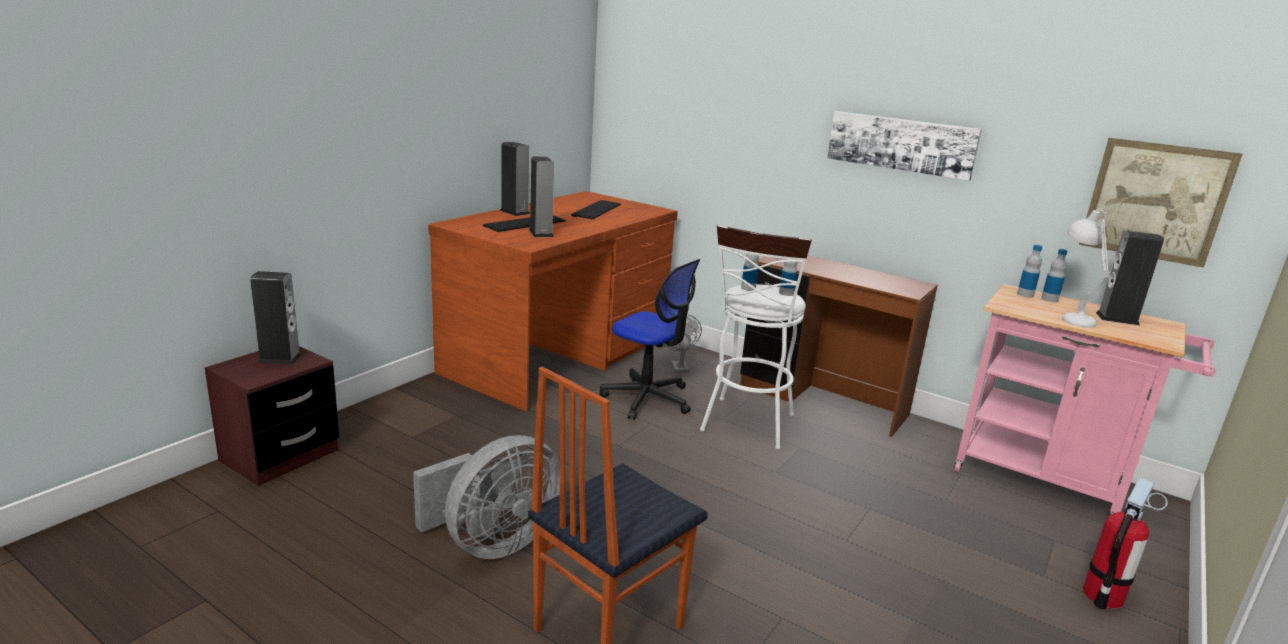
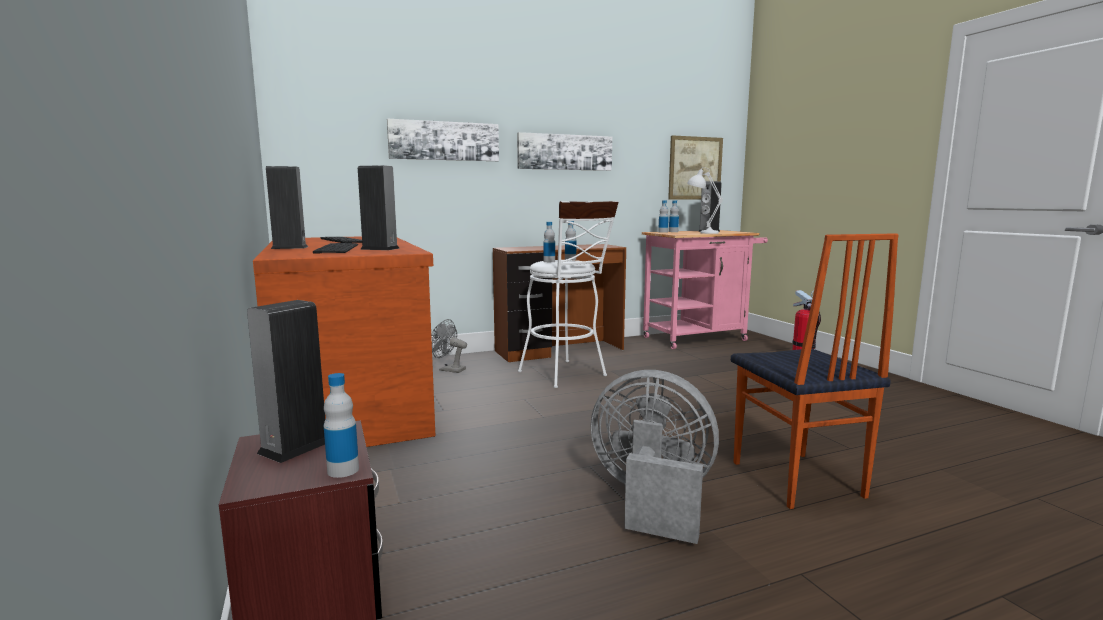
camera: 55 degrees left, 10 degrees down
(253, 380) = (343, 470): none -> bottle
(493, 543) = (651, 500): grey fan -> grey fan turned 60 degrees counterclockwise
(647, 398) = (484, 390): office chair -> none
(748, 114) = (444, 141): none -> picture

